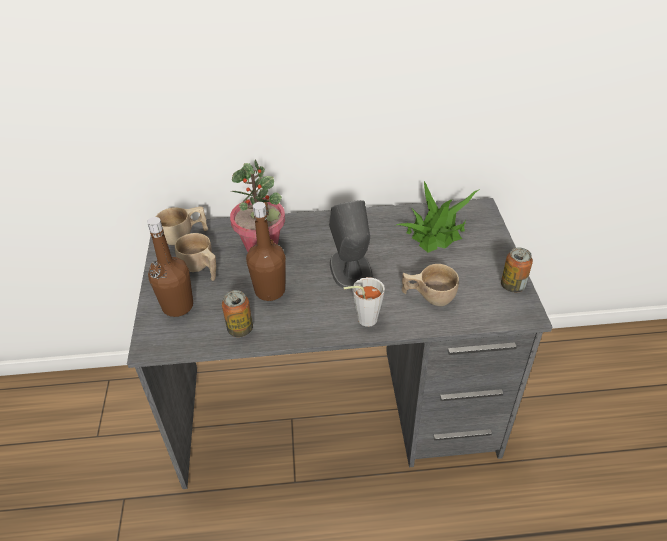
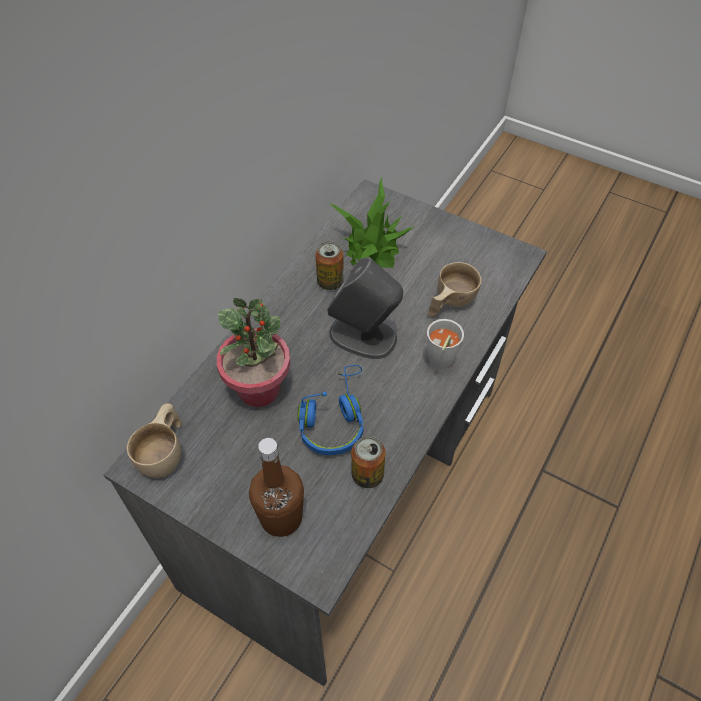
camera: 55 degrees left, 10 degrees up
(201, 269) = (240, 464): beige cup -> none
(270, 291) = (333, 418): brown bottle -> blue headphones
(512, 286) = (484, 242): can -> can (330, 282)

